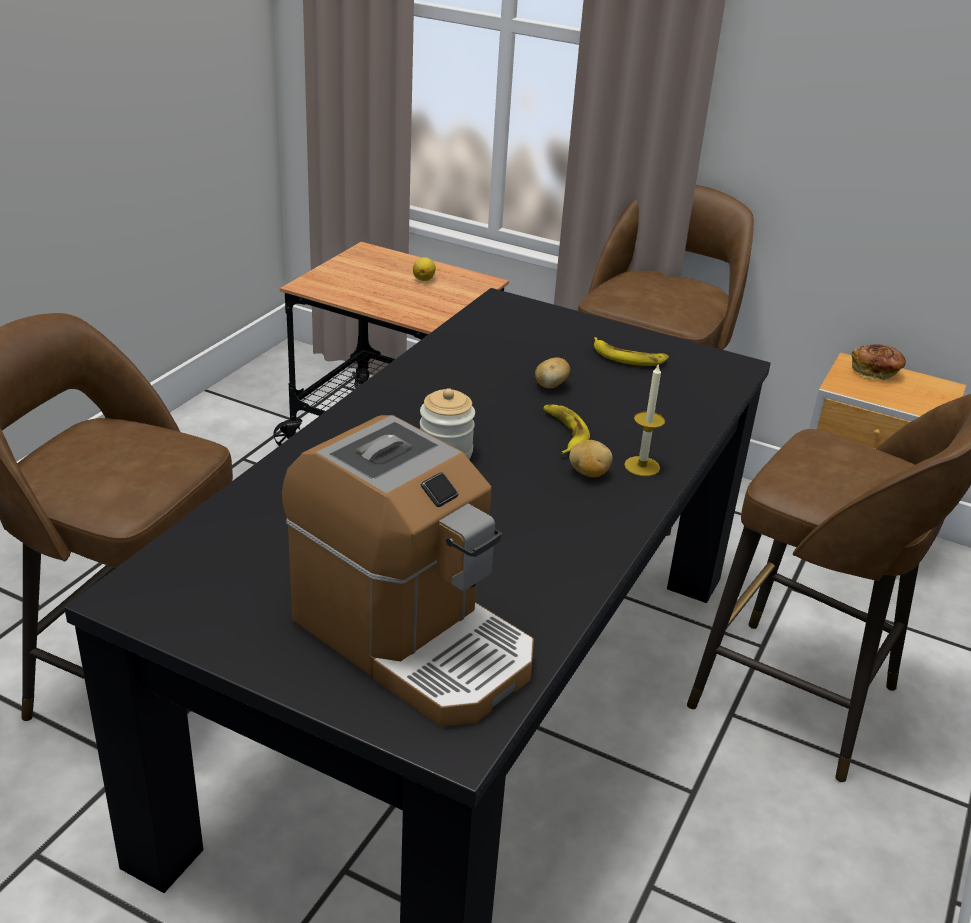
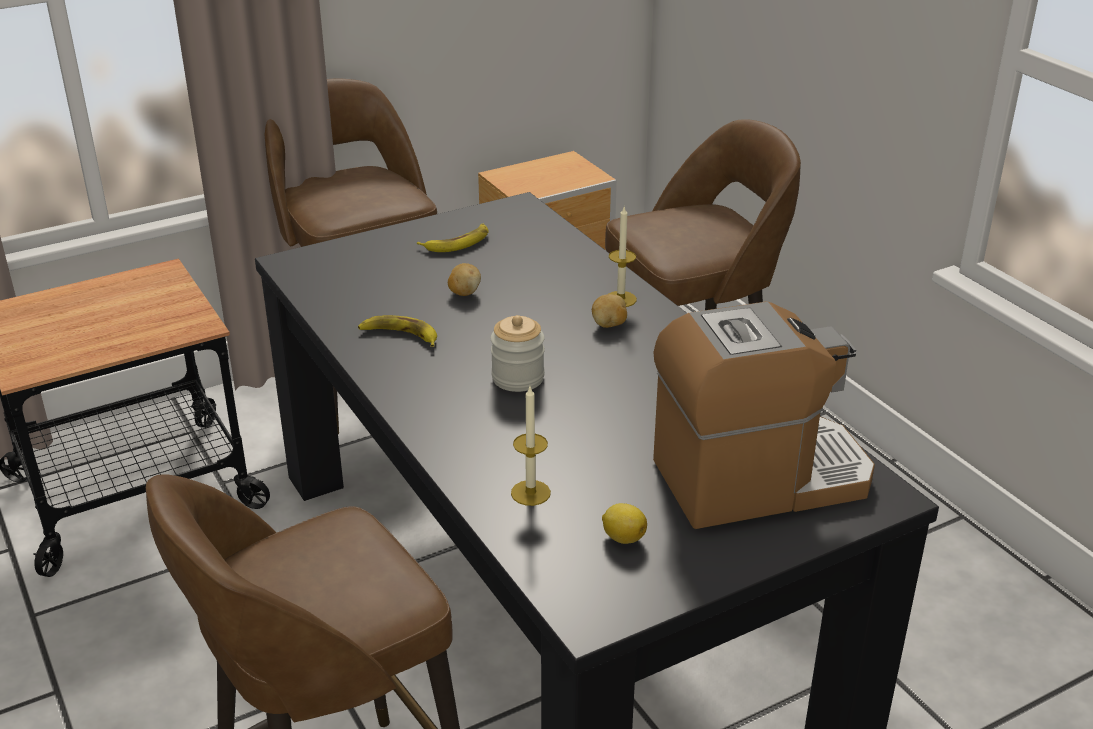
camera: 55 degrees left, 0 degrees up
(278, 512) = (530, 493): none -> candle
(424, 279) = (111, 300): lemon -> lemon (623, 537)
(564, 433) = (542, 314): banana -> banana (400, 335)
(875, 372) = (521, 173): bread -> none

